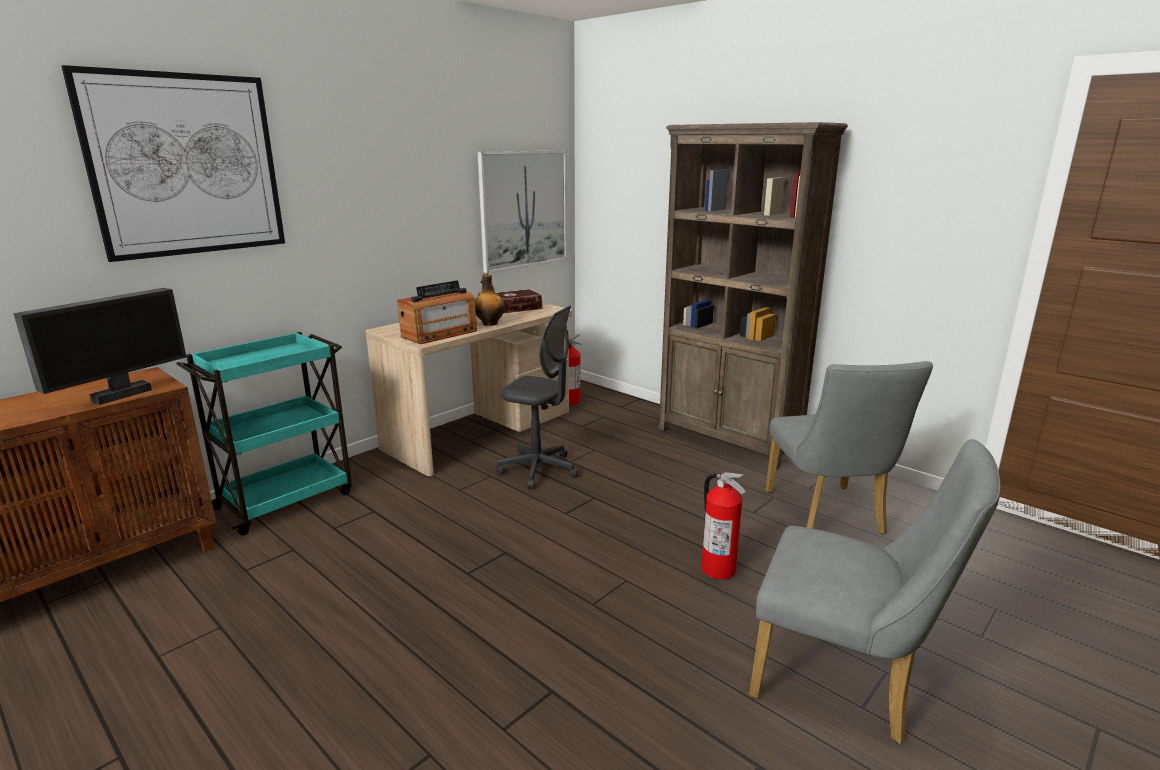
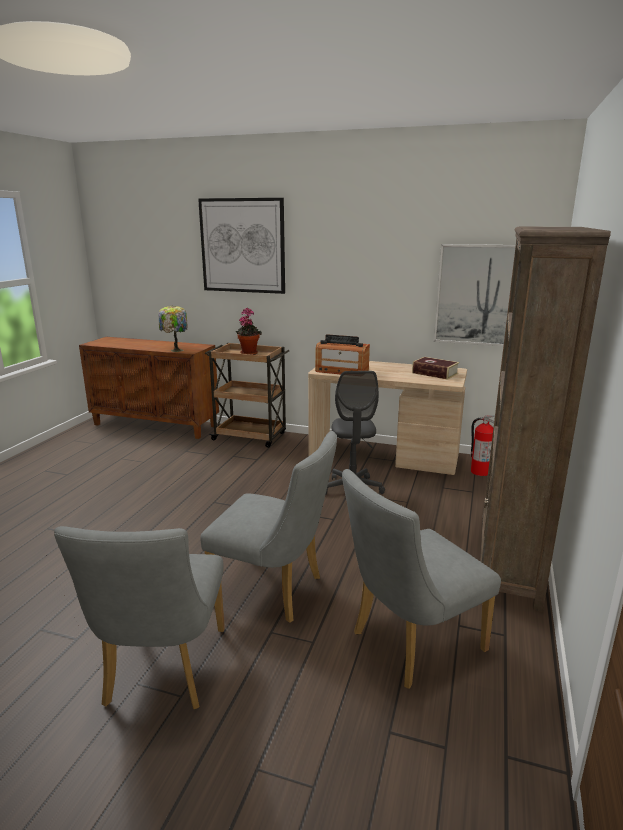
camera: 65 degrees right, 0 degrees up
(121, 395) = (175, 350): monitor -> table lamp
(258, 357) = (248, 353): none -> potted plant
(287, 499) = (251, 437): turquoise cart -> brown cart
(489, 324) = (383, 375): bottle -> none
(718, 569) = (274, 591): fire extinguisher -> grey chair

